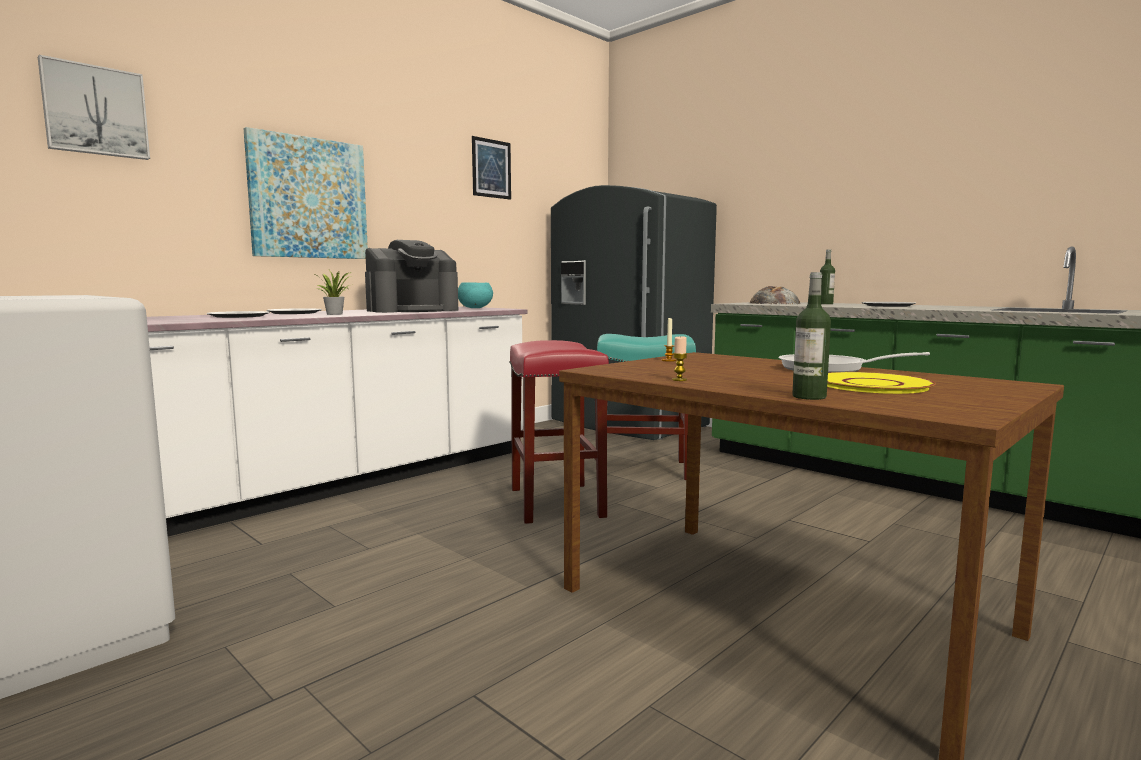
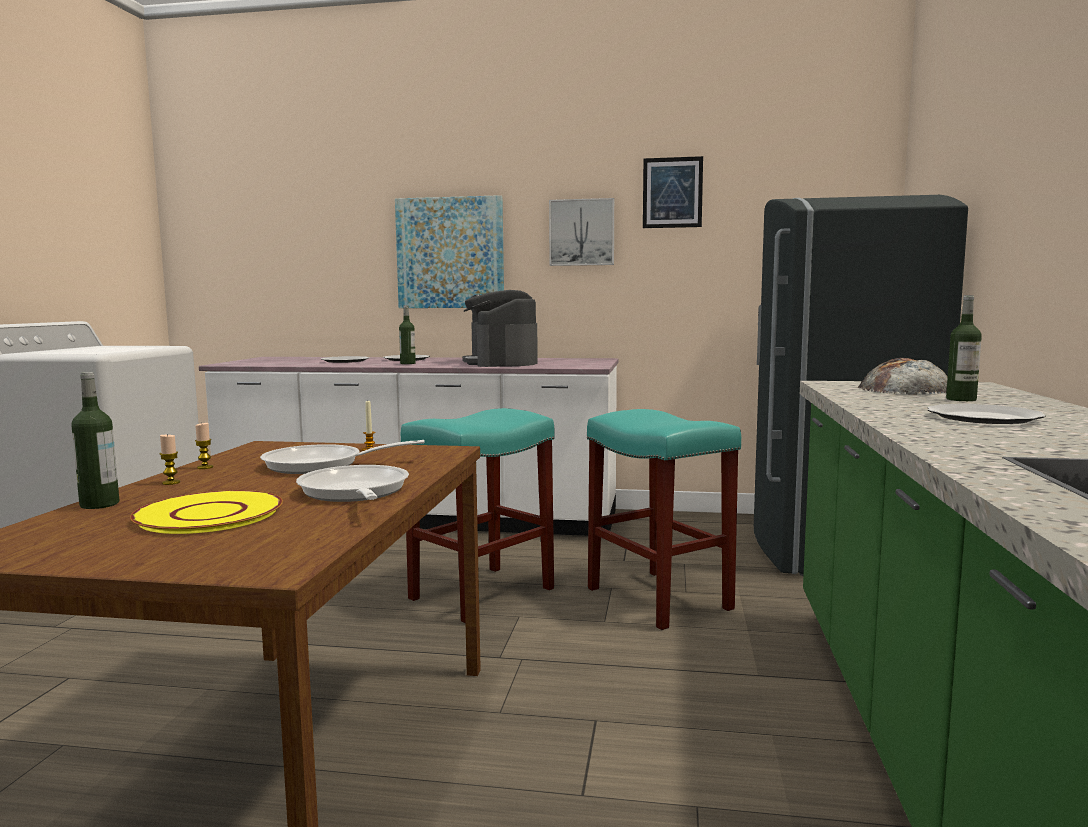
camera: 55 degrees right, 0 degrees up
(95, 111) = (299, 206): picture -> picture (582, 232)
(335, 314) = (408, 363): potted plant -> bottle
(413, 310) = (501, 362): coffee machine -> coffee machine turned 60 degrees clockwise
(475, 308) = (586, 362): turquoise bowl -> none
(555, 502) = (483, 593): red stool -> turquoise stool
(717, 367) = (322, 465): none -> frying pan
(738, 386) = (171, 482): none -> candle

